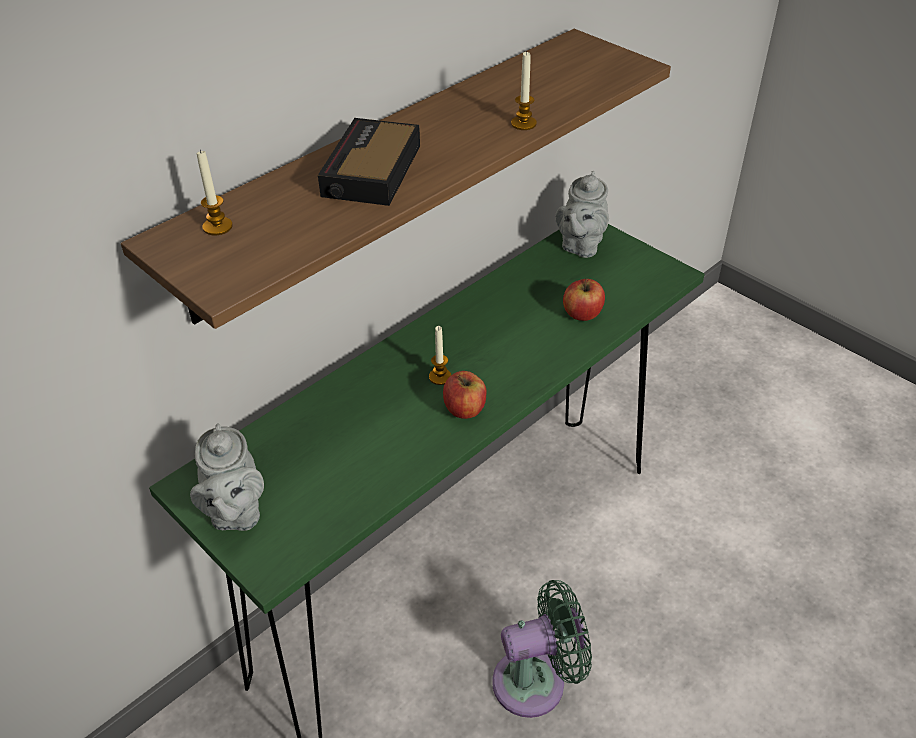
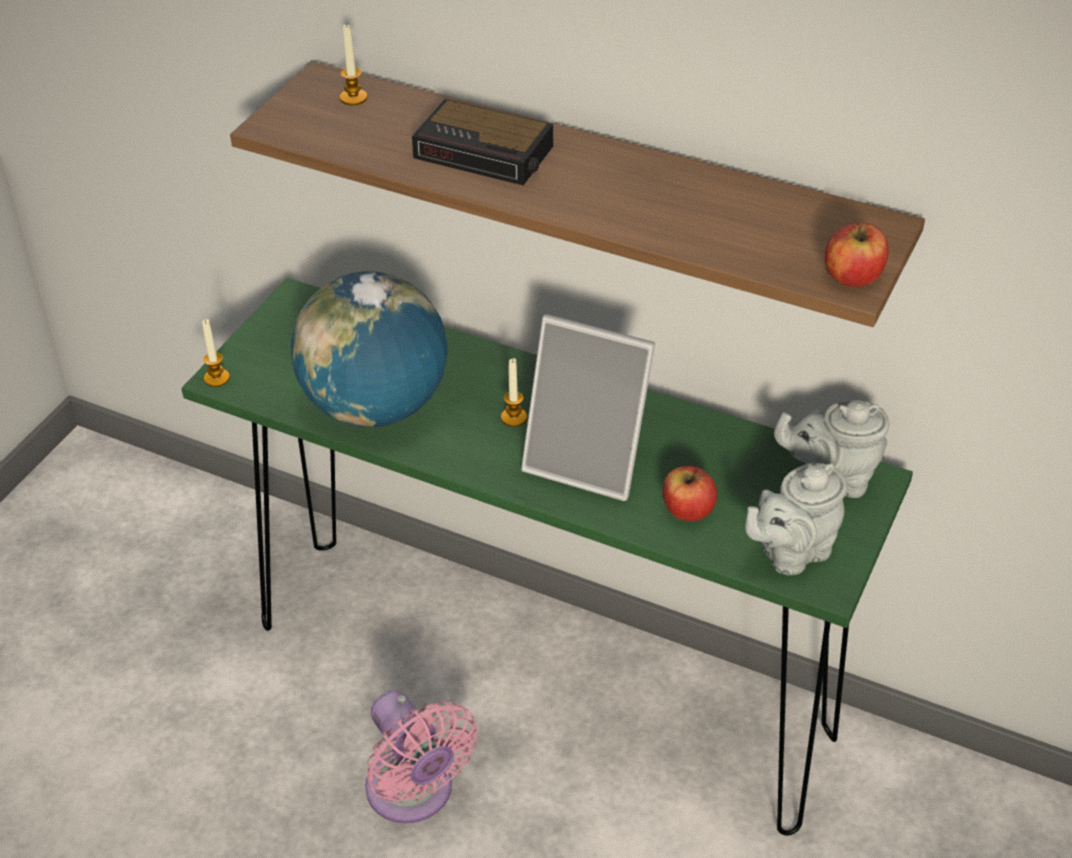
camera: 70 degrees right, 0 degrees up
(235, 513) = (275, 337): grey teapot -> grey teapot (791, 553)
(371, 172) = (486, 153): alarm clock -> alarm clock turned 150 degrees counterclockwise
(379, 459) = (375, 407): none -> globe
(465, 409) = (473, 449): apple -> apple (853, 276)
(509, 348) = (589, 461): none -> picture frame
(523, 123) = (642, 226): candle -> candle (216, 378)
(536, 681) = (414, 794): green fan -> pink fan

